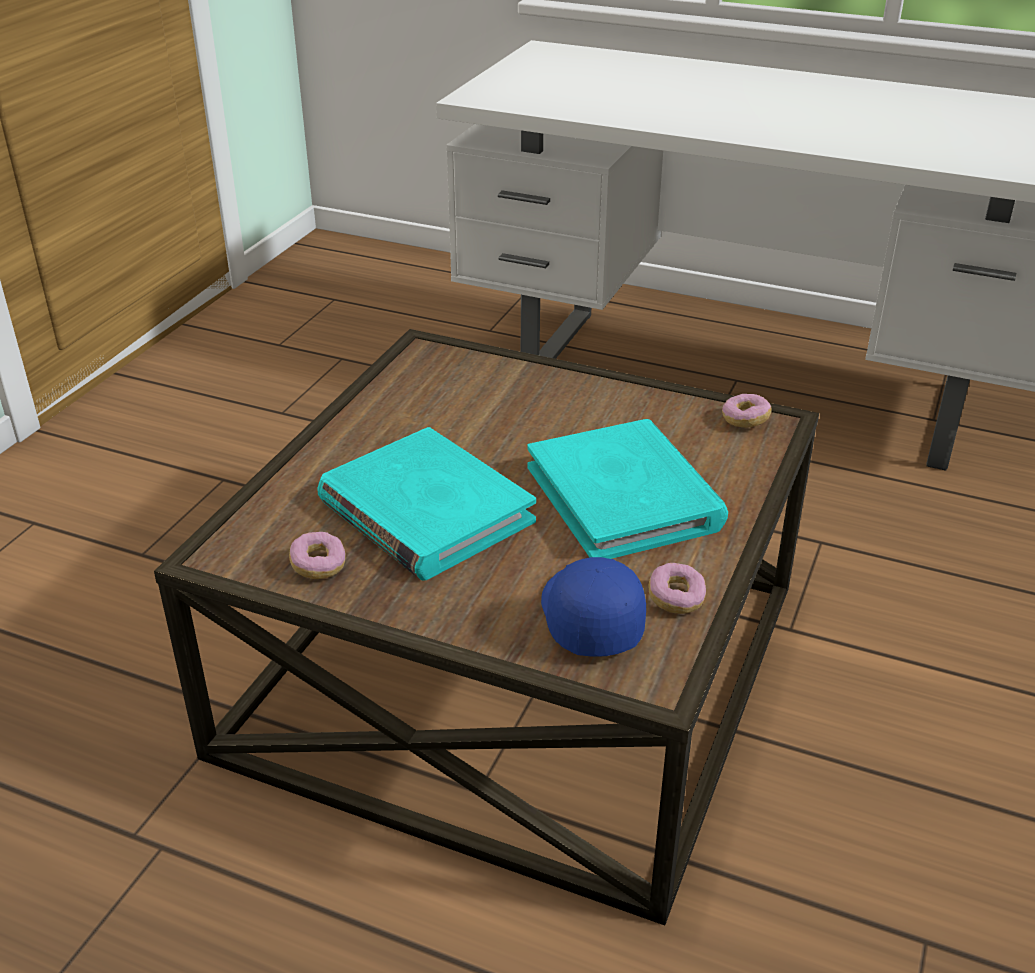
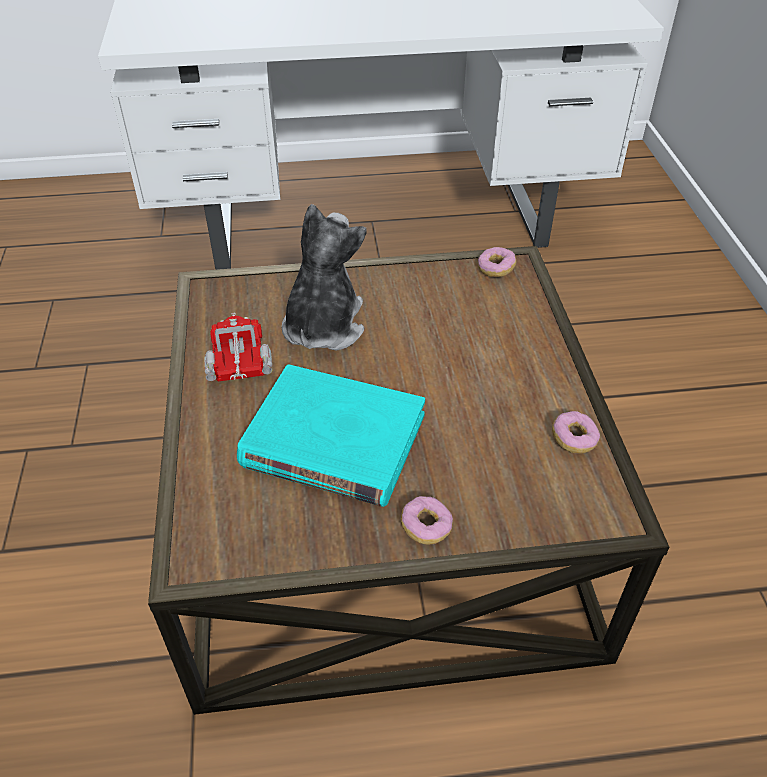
camera: 30 degrees left, 10 degrees up
(318, 566) = (291, 531): donut -> donut (426, 527)
(395, 421) = (239, 366): none -> toy truck
(506, 414) = (323, 326): none -> plush toy
(588, 617) = (530, 483): blue cap -> none
(624, 496) = (468, 366): turquoise book -> none

